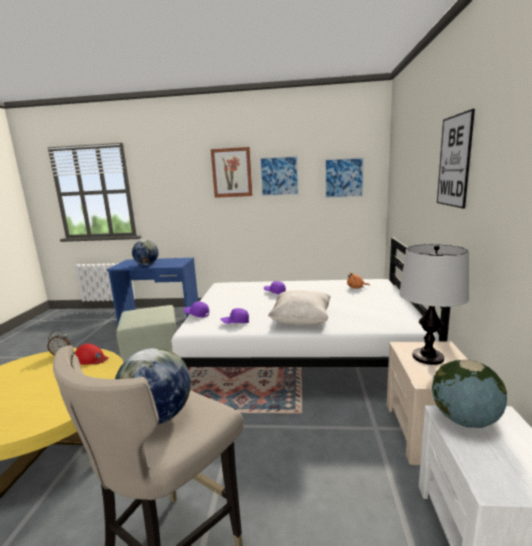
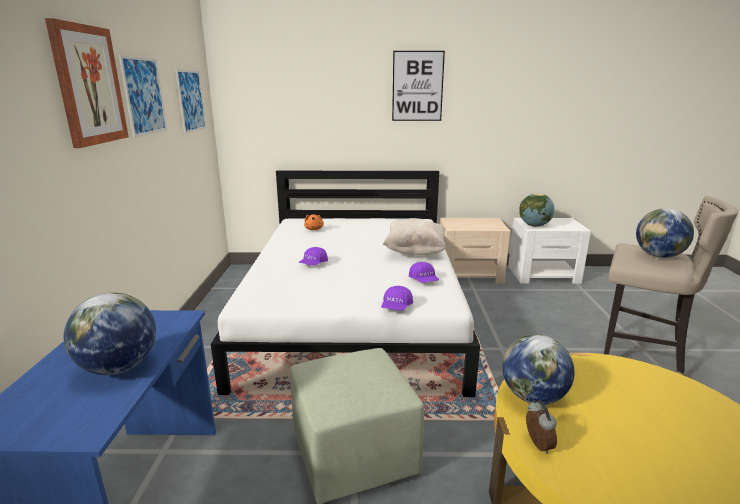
camera: 95 degrees left, 5 degrees up
(91, 359) = (532, 397): red cap -> globe
(428, 357) = (467, 224): table lamp -> none

